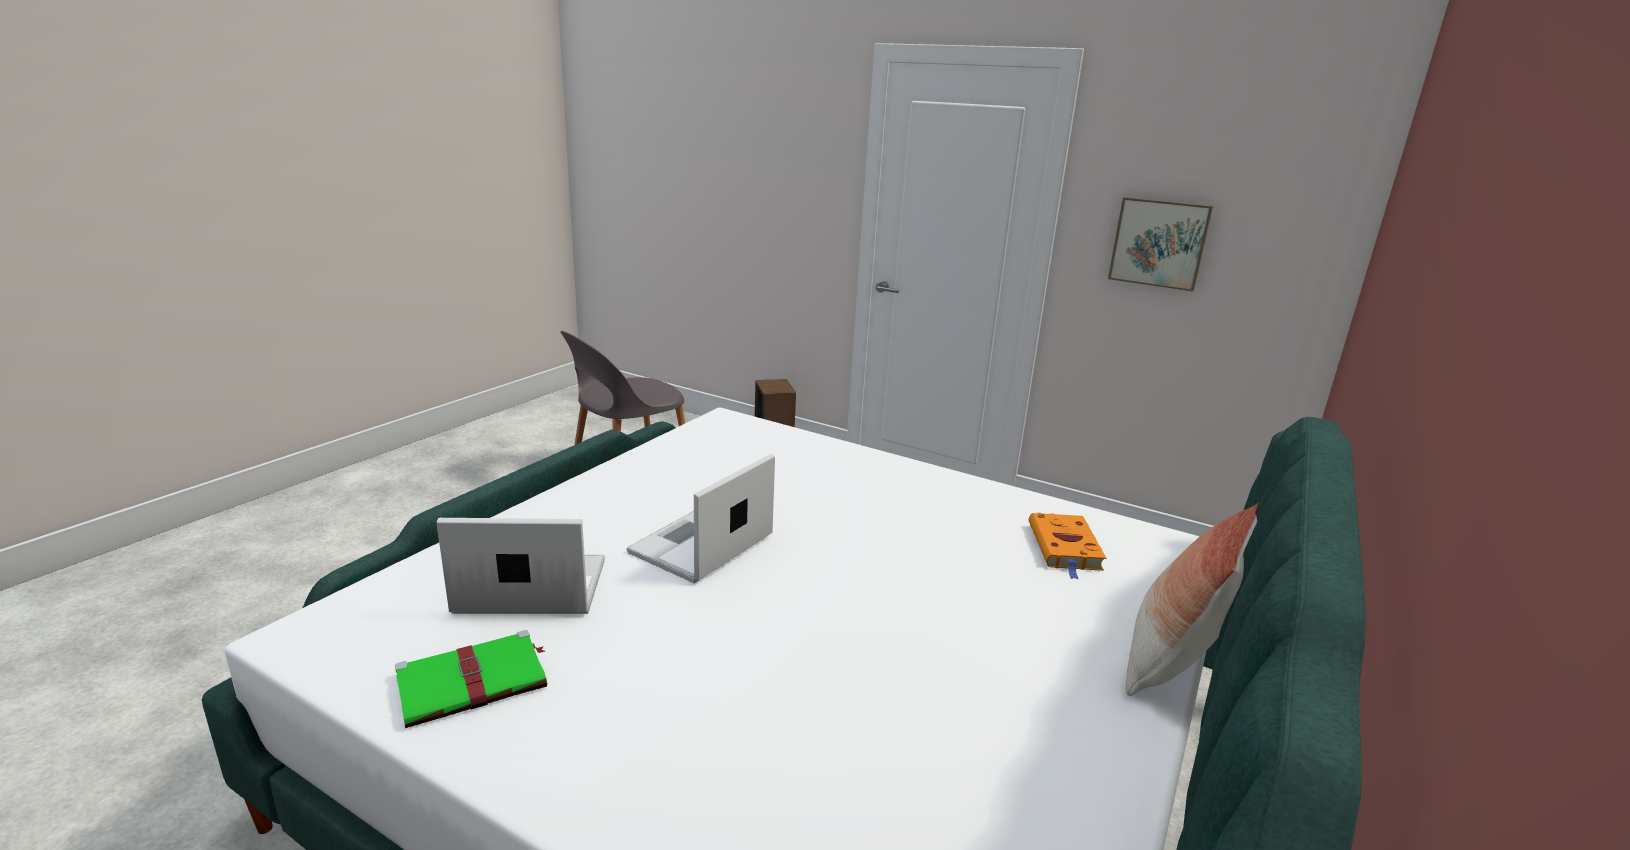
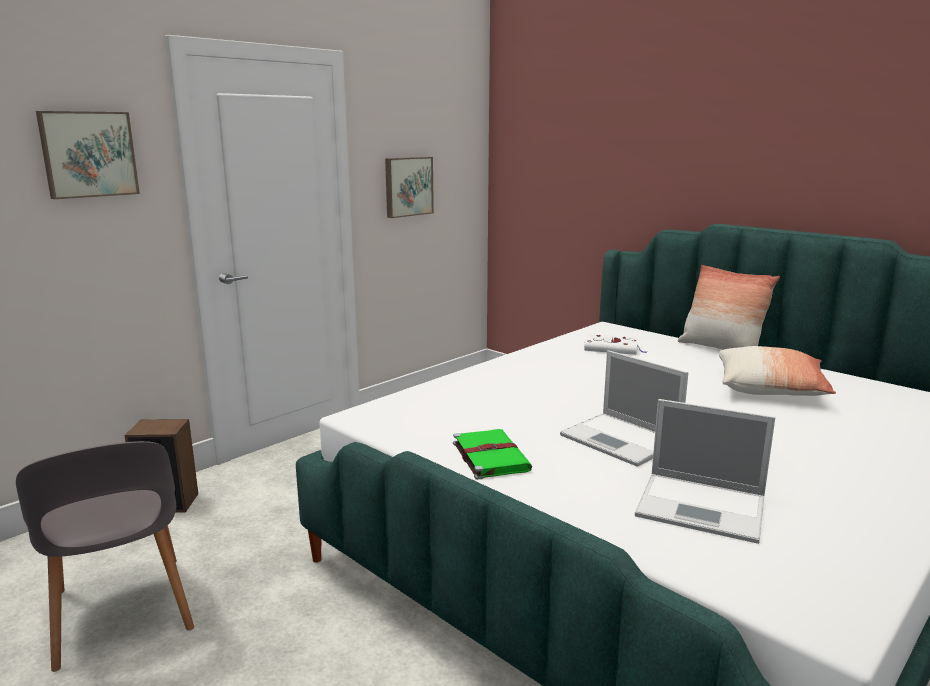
camera: 75 degrees left, 5 degrees down
(475, 682) = (841, 524): green book -> green book (489, 456)
(528, 587) = (703, 507): laptop -> laptop turned 75 degrees counterclockwise
(796, 149) = (88, 154): none -> picture
(962, 695) = (770, 389): none -> pillow
(1065, 548) = (613, 348): orange book -> white book

